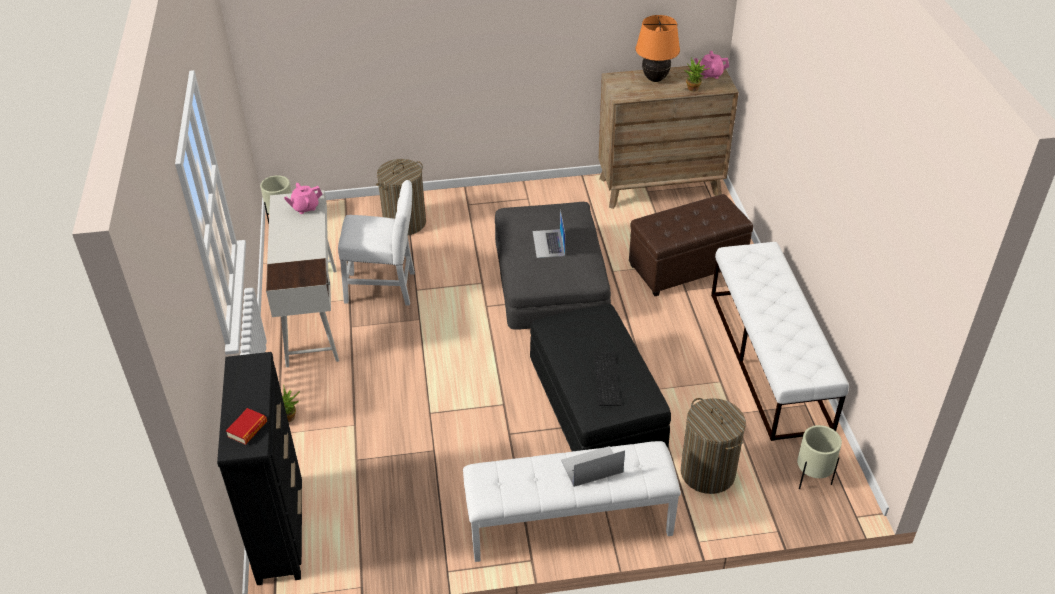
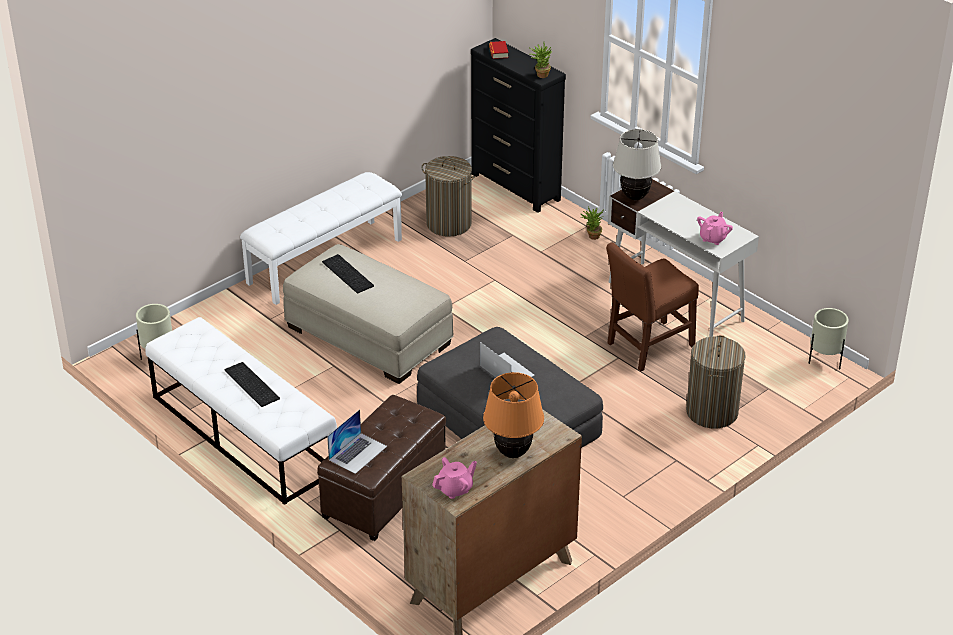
camera: 145 degrees right, 5 degrees down
(307, 272) = (635, 197): none -> beige table lamp
(384, 288) = (647, 347): white chair -> brown chair
(591, 466) = (310, 216): laptop -> laptop (358, 453)
(595, 406) = (369, 335): black ottoman -> beige ottoman
(694, 89) = (455, 456): potted plant -> potted plant (540, 74)
(708, 472) = (244, 328): laundry basket -> laundry basket (448, 224)
(771, 298) = (250, 384): none -> keyboard

